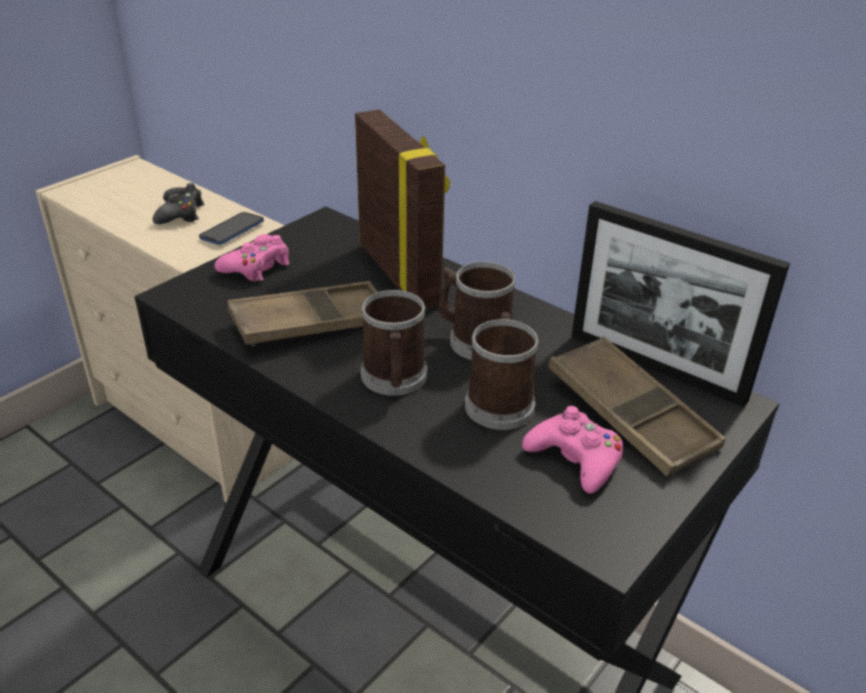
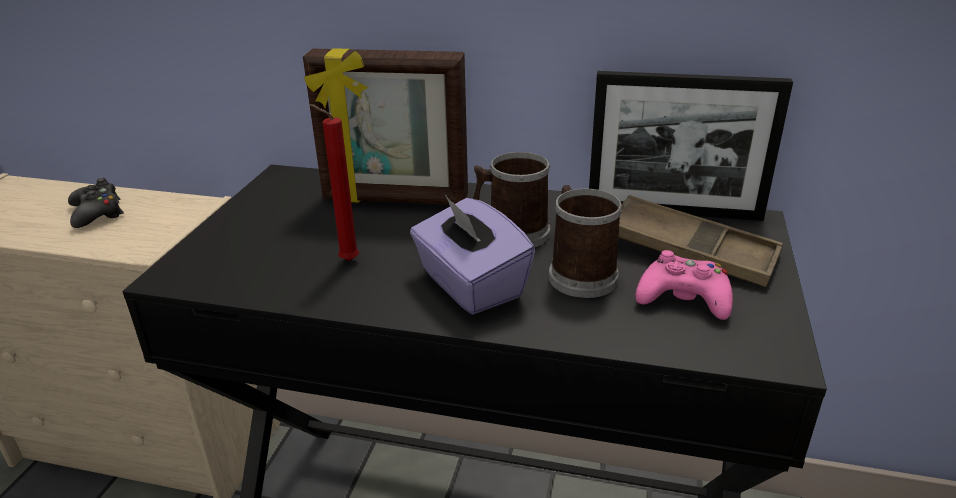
camera: 25 degrees left, 5 degrees down
(232, 230) = (170, 214): phone -> none
(256, 267) = (243, 229): pink game controller -> none
(312, 323) = (346, 261): brown tray -> red candle
(394, 379) = (470, 285): mug -> purple tissue box
(400, 274) = (395, 200): picture frame -> picture frame turned 150 degrees clockwise

